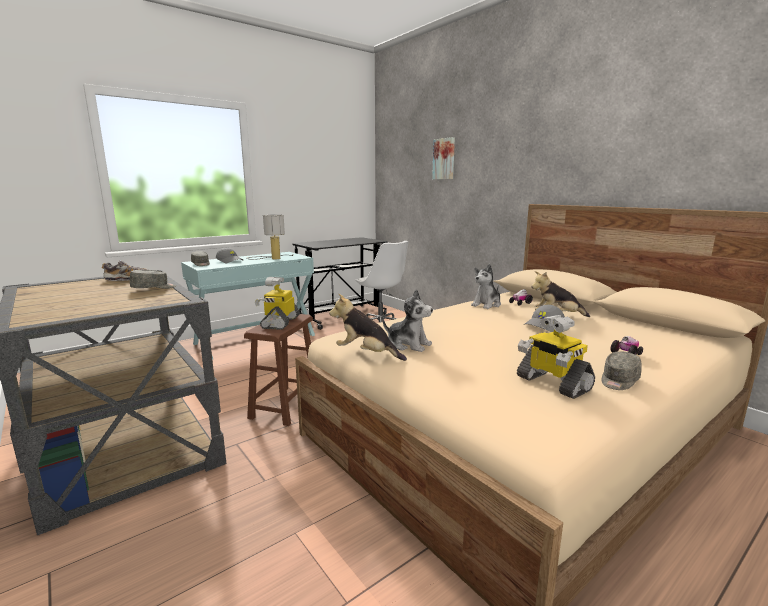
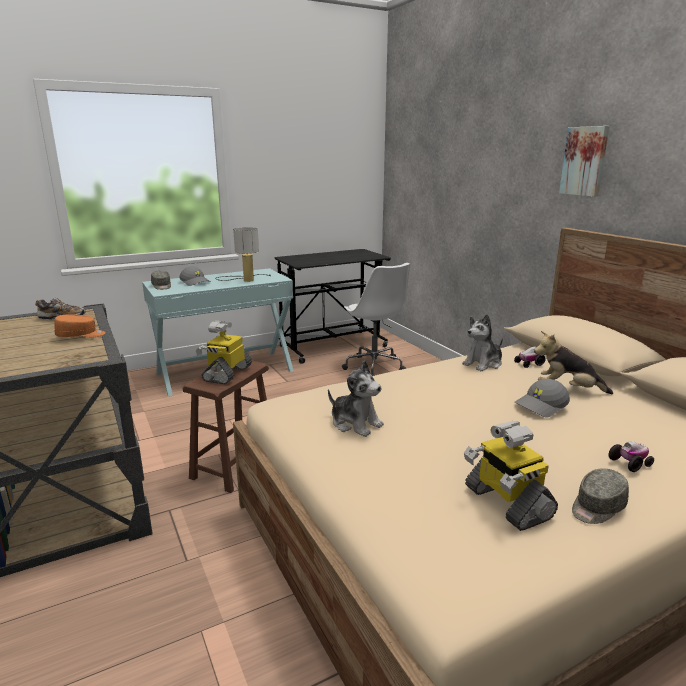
camera: 10 degrees right, 5 degrees up
(154, 288) = (81, 335): grey cap -> orange cap
(366, 354) = (300, 434): plush toy -> none
(444, 159) = (464, 157): picture -> picture (585, 161)

